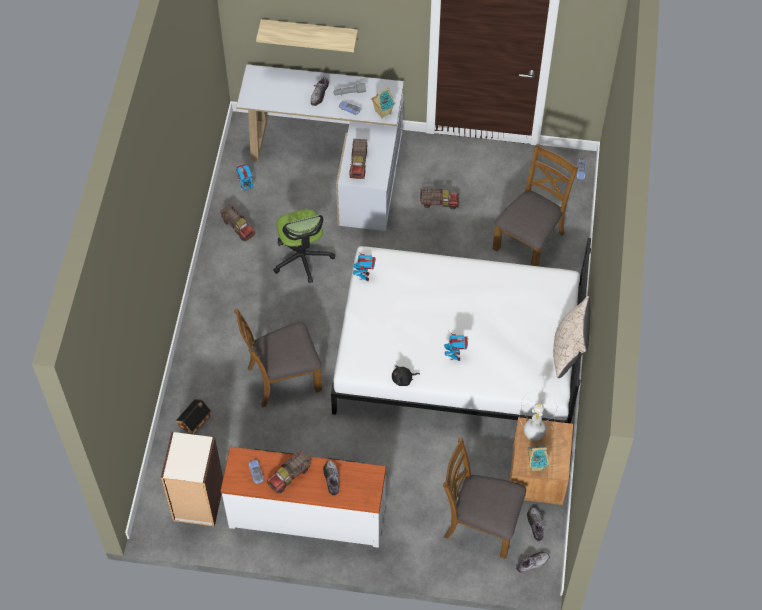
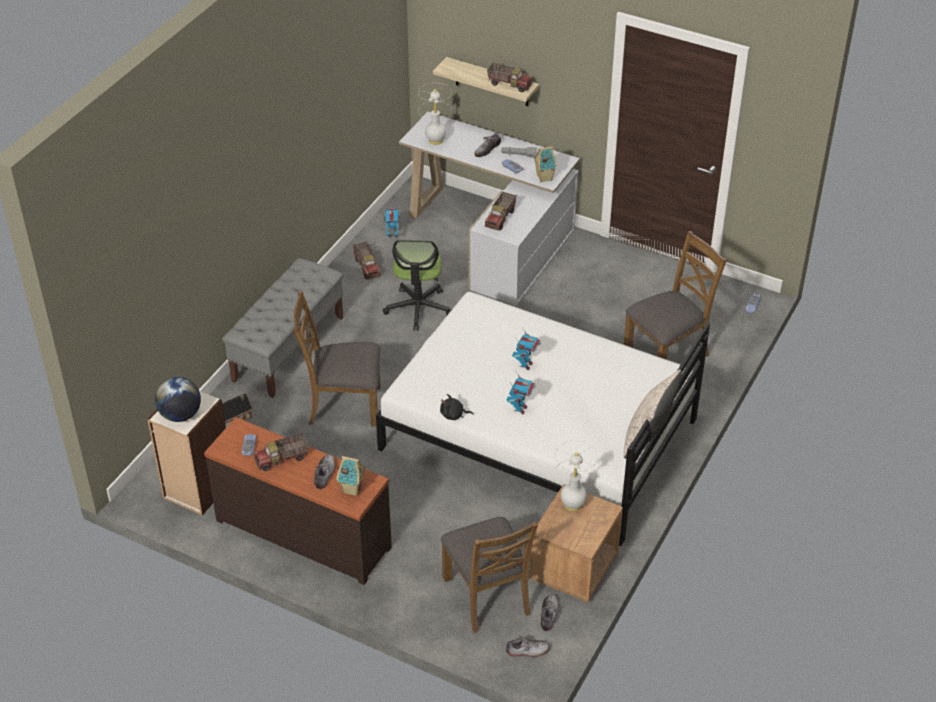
camera: 20 degrees right, 15 degrees down
(187, 464) = (180, 415): none -> globe
(208, 335) = (288, 348): none -> grey bench
(269, 96) = (436, 140): none -> white table lamp
(307, 514) = (304, 532): white dresser -> brown dresser
(364, 276) = (459, 316): toy robot -> toy robot (526, 365)
(439, 202) = (585, 296): toy truck -> toy truck (509, 84)
(481, 524) = (487, 595): brown chair -> brown chair turned 150 degrees counterclockwise
(535, 465) = (560, 533): toy house -> toy house (352, 489)

